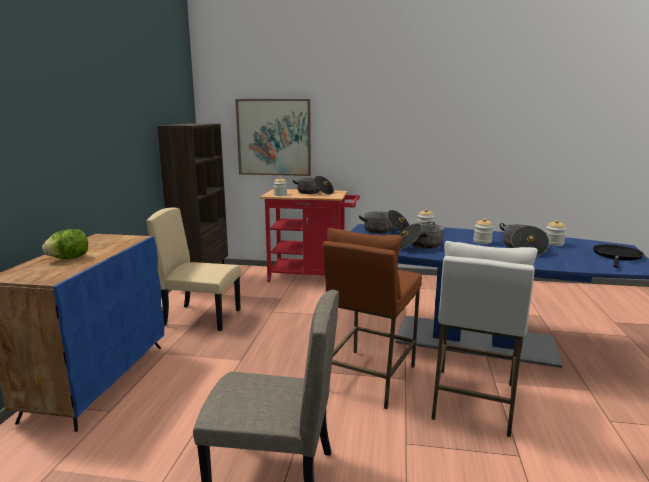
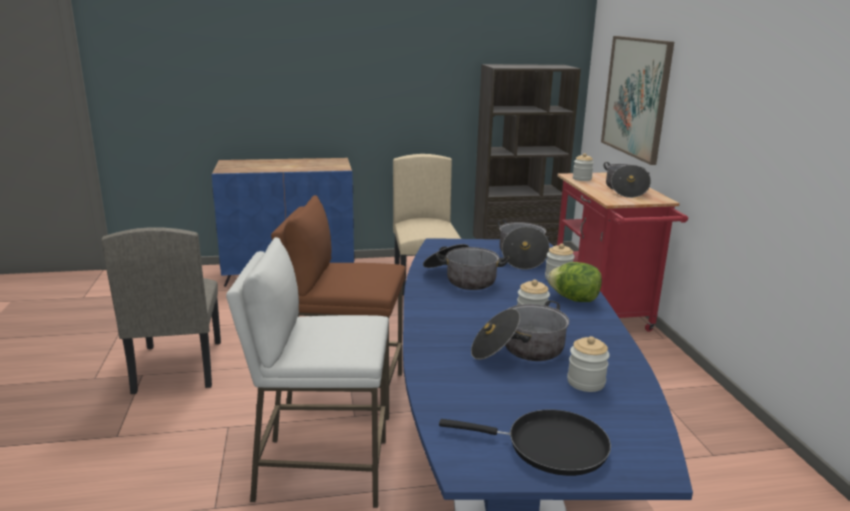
camera: 70 degrees right, 5 degrees up
(69, 258) = (273, 165): lettuce -> lettuce (574, 299)

